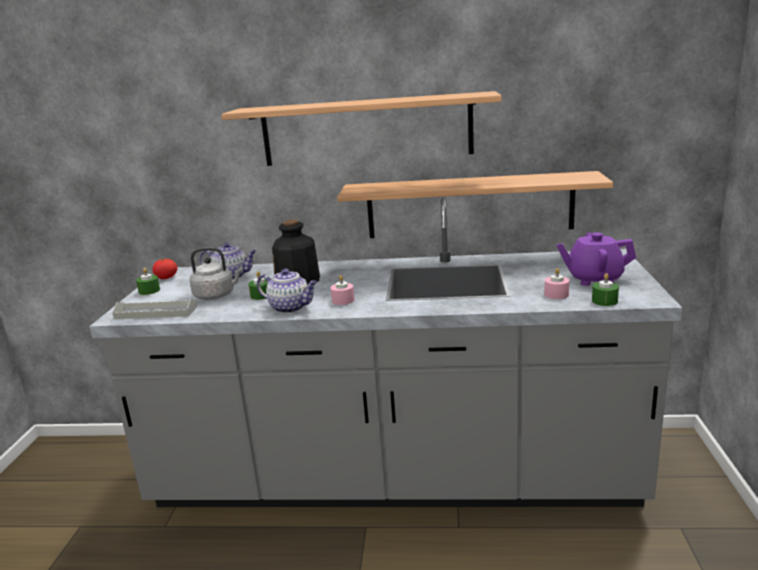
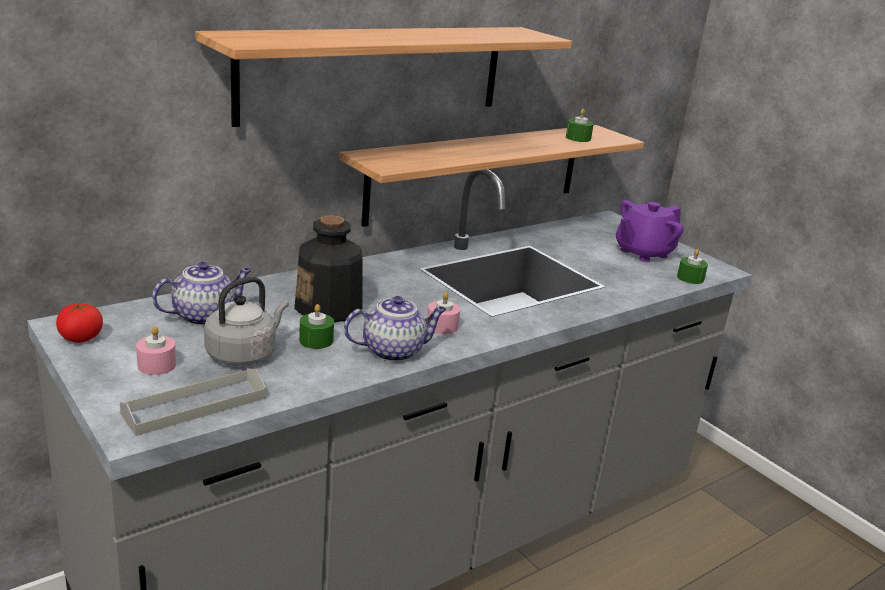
camera: 45 degrees left, 5 degrees up
(149, 291) = (97, 369): green candle -> green candle (578, 138)
(556, 294) = (641, 277): pink candle -> pink candle (157, 365)

